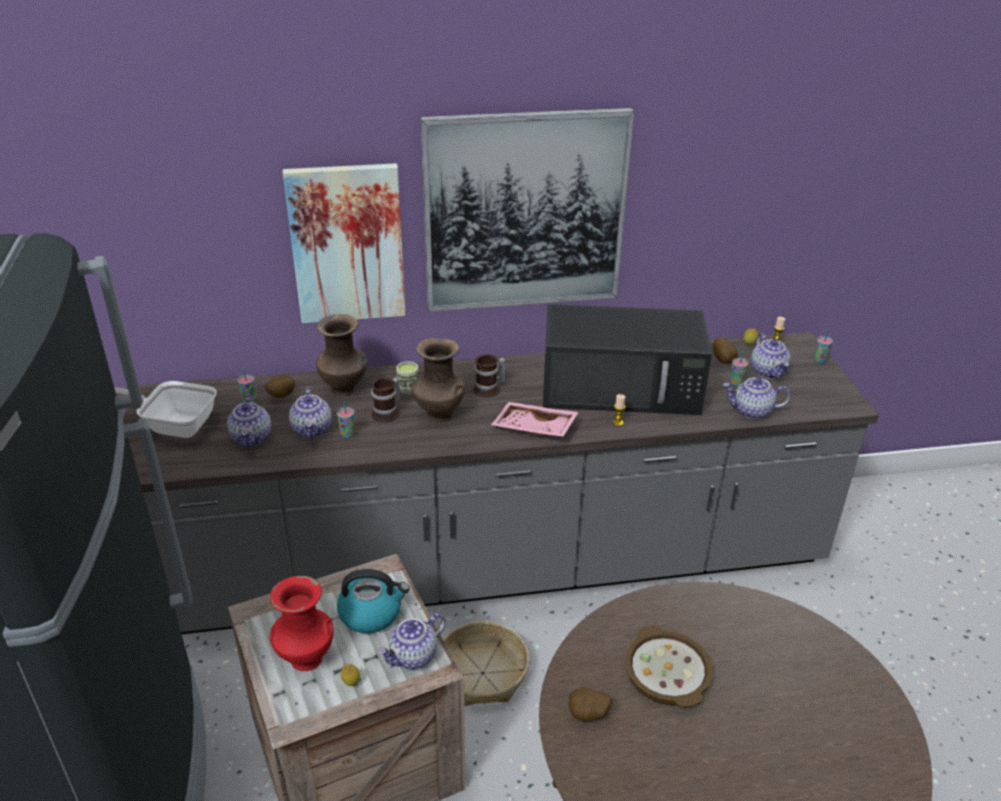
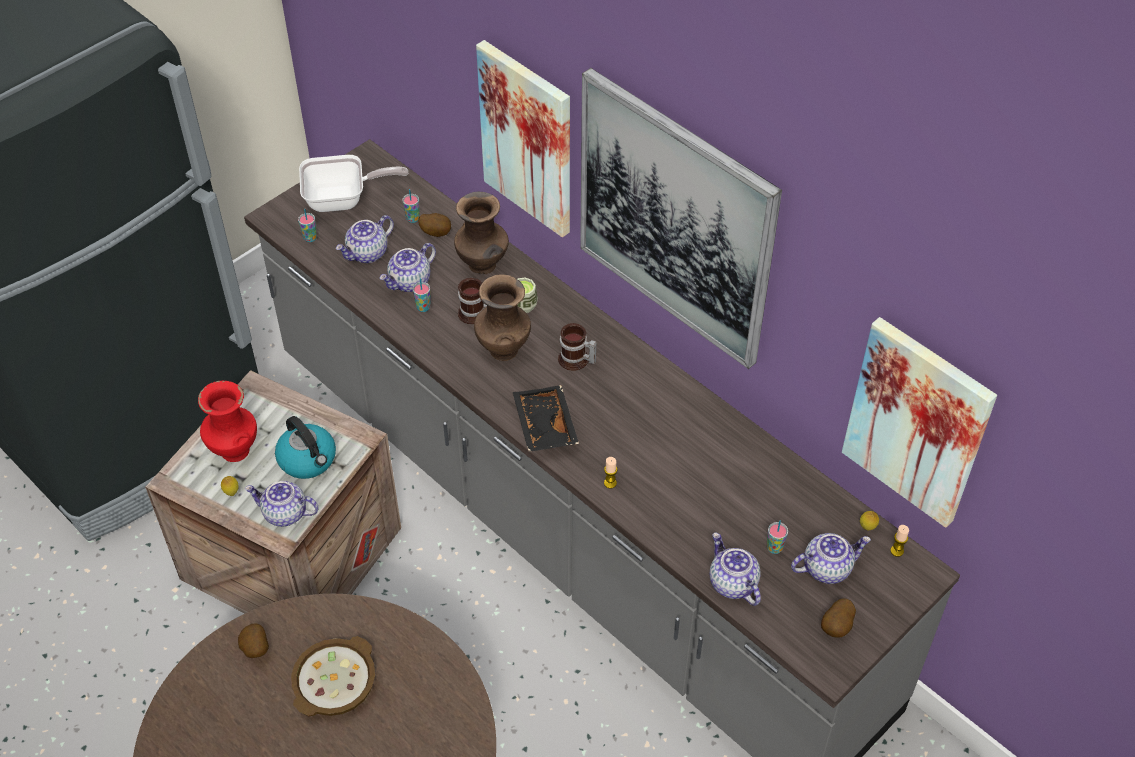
camera: 55 degrees right, 15 degrees up
(175, 425) = (343, 200): frying pan -> frying pan turned 105 degrees clockwise
(482, 673) = (434, 590): basket -> none
(533, 429) = (543, 426): pink tray -> black tray
(623, 387) = (675, 458): black microwave -> none
(723, 360) = (811, 518): potato -> potato (837, 627)
(762, 232) = (917, 422): none -> picture
(768, 371) = (827, 567): teapot -> teapot turned 150 degrees counterclockwise
(820, 360) = (899, 606): cup -> cup (310, 238)

